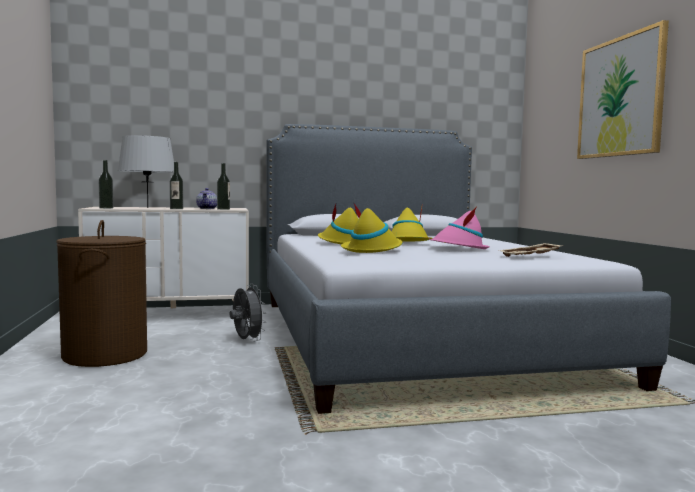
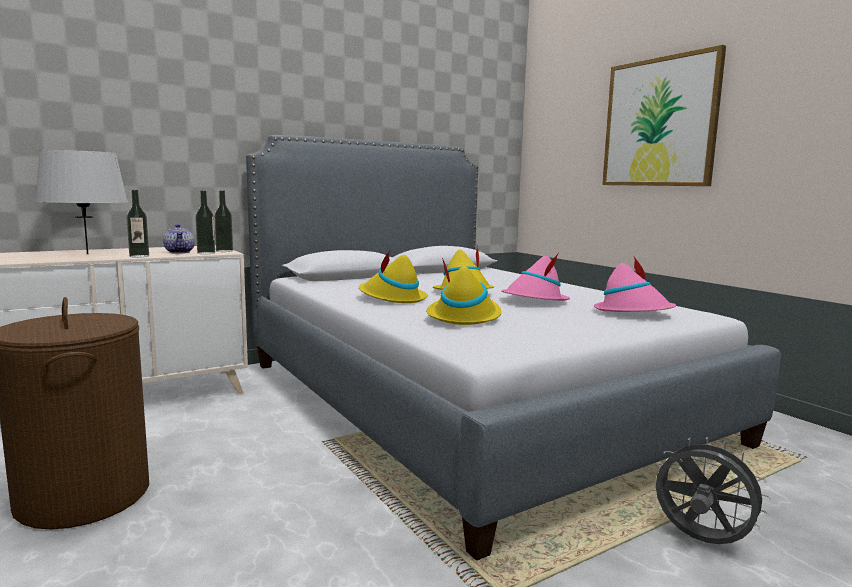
camera: 20 degrees left, 5 degrees up
(106, 208) = (26, 260): bottle -> bottle (224, 251)
(246, 341) = (275, 434): grey fan -> grey fan (700, 541)
(531, 256) = (633, 312): beige tray -> pink hat

